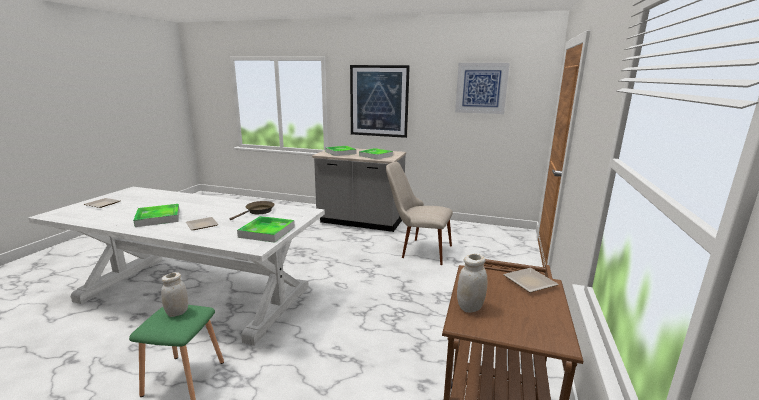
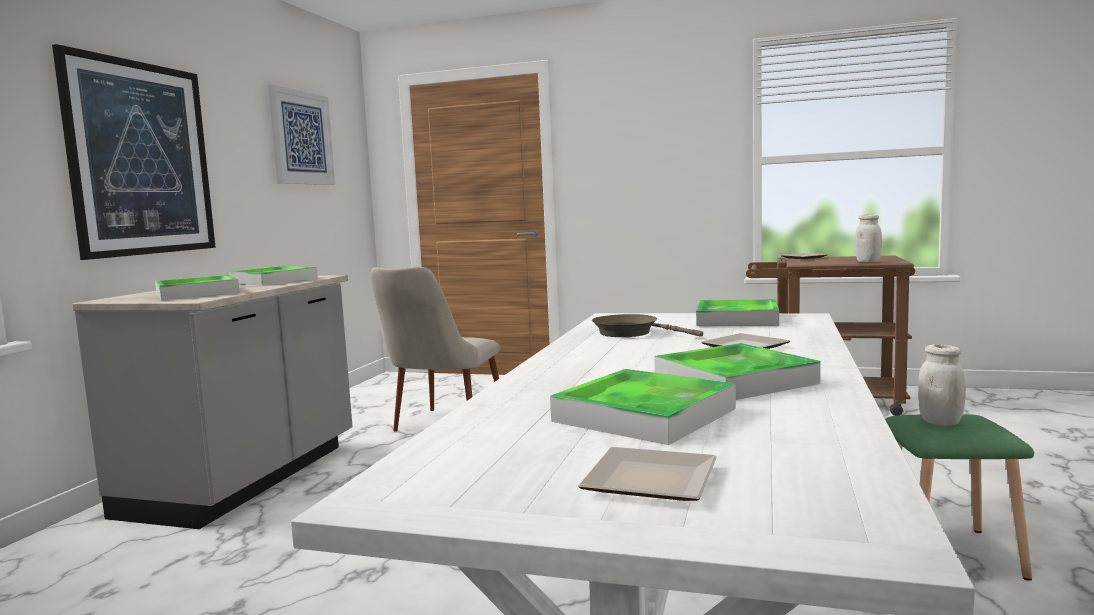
camera: 90 degrees left, 10 degrees down
(144, 206) = (644, 415): none -> tray

